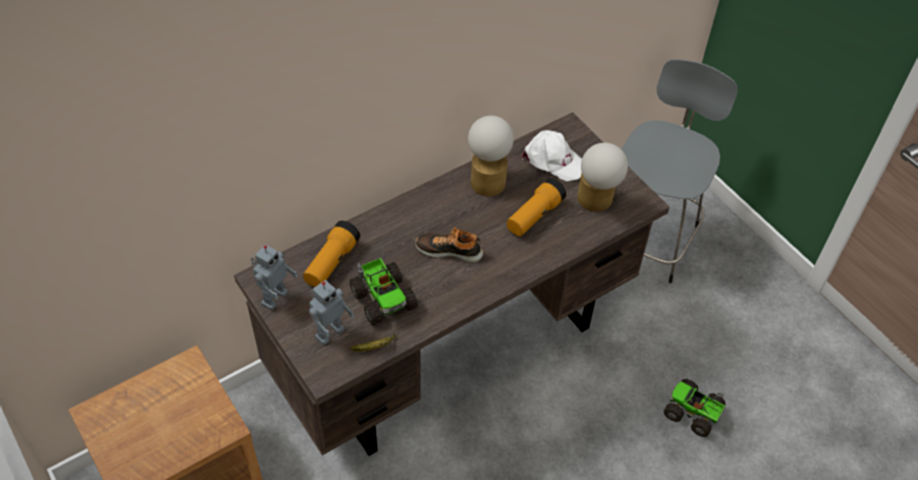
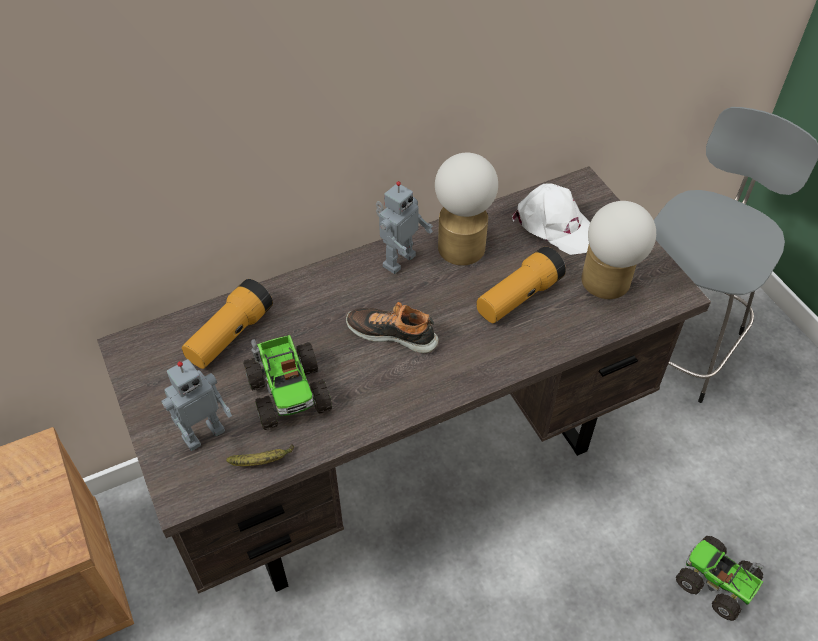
camera: 10 degrees right, 0 degrees up
(273, 298) = (140, 376): toy robot -> toy robot (397, 260)

